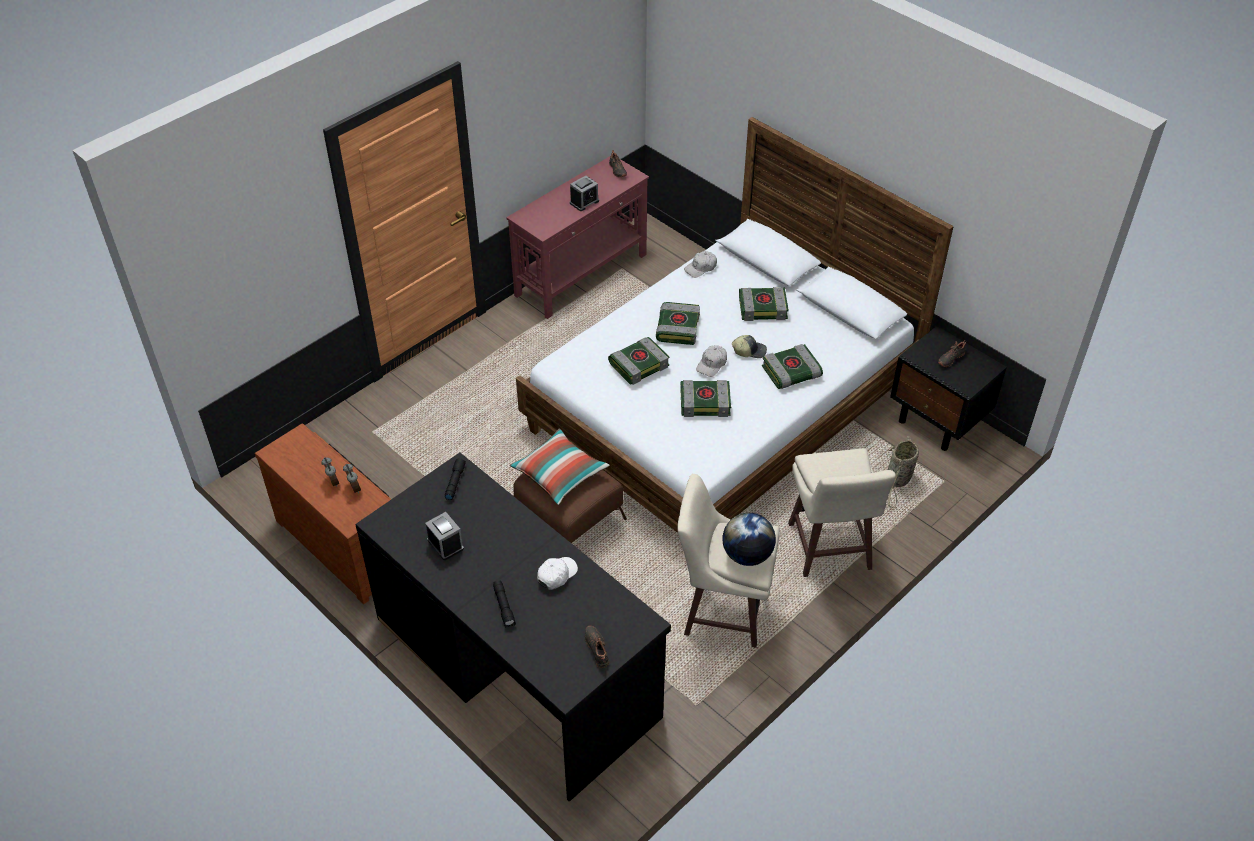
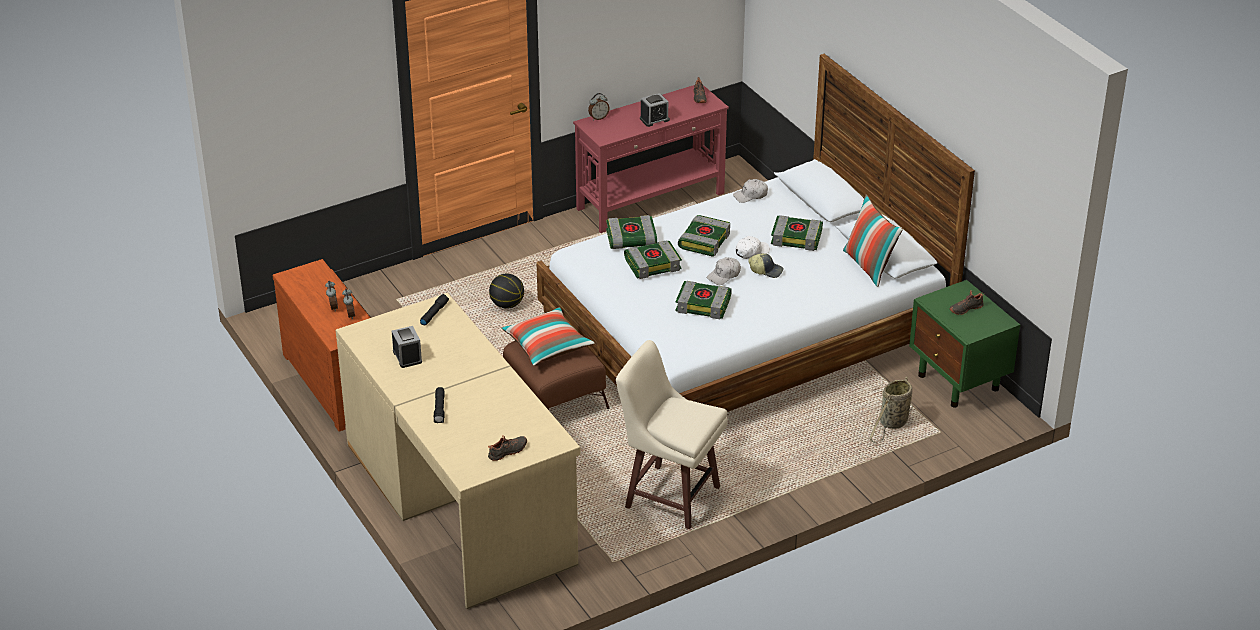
camera: 15 degrees right, 10 degrees down
(484, 417) = (507, 304): none -> basketball
(518, 665) = (461, 502): black desk -> beige desk
(529, 209) = (598, 118): none -> alarm clock
(556, 575) = (495, 395): white cap -> white cap (752, 252)
(598, 649) = (508, 452): black shoe -> black shoe turned 60 degrees clockwise
(747, 555) = (685, 424): globe -> none
(791, 373) = (798, 295): book -> book (630, 239)
(829, 548) = (797, 466): beige stool -> none
(843, 328) = (869, 266): none -> pillow
(938, 422) = (959, 383): black nightstand -> green nightstand

